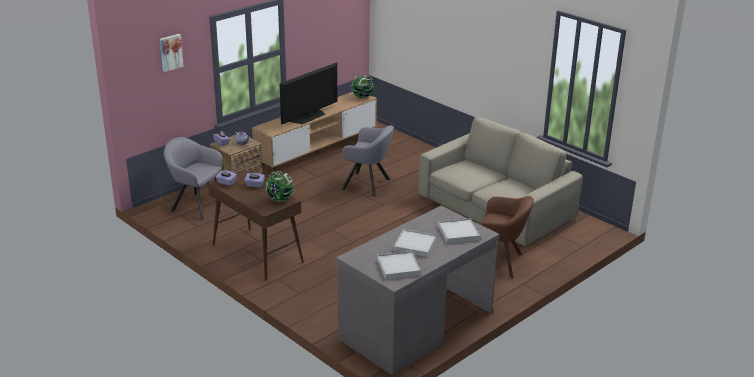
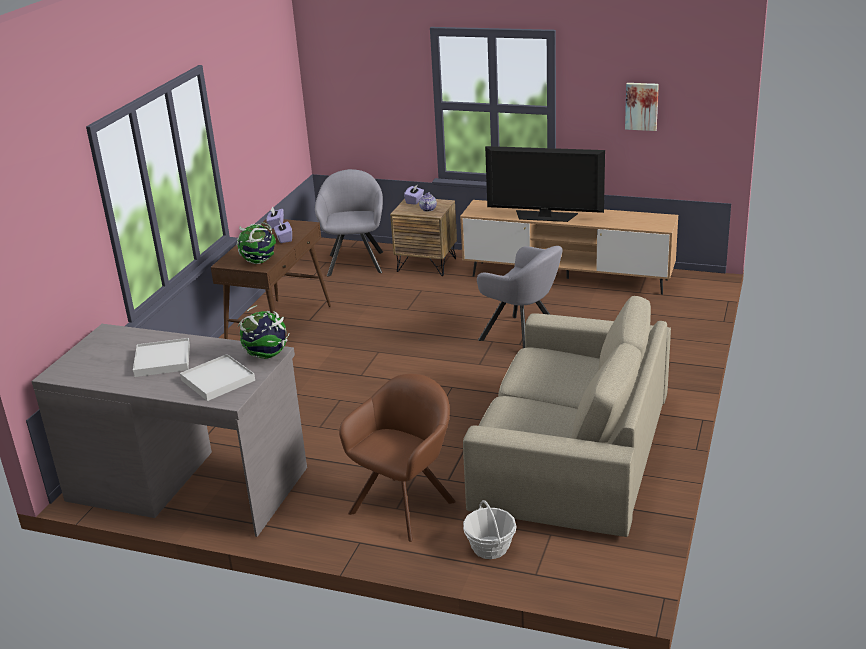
camera: 65 degrees right, 0 degrees up
(170, 52) = (370, 60): picture -> picture (641, 106)
(362, 97) = (658, 224): globe -> globe (267, 356)
(368, 185) = (523, 336): grey armchair -> grey armchair turned 45 degrees counterclockwise
(398, 267) = (95, 366): white tray -> none
(500, 262) = (406, 504): brown armchair -> brown armchair turned 135 degrees counterclockwise
(554, 251) = (490, 547): none -> basket

